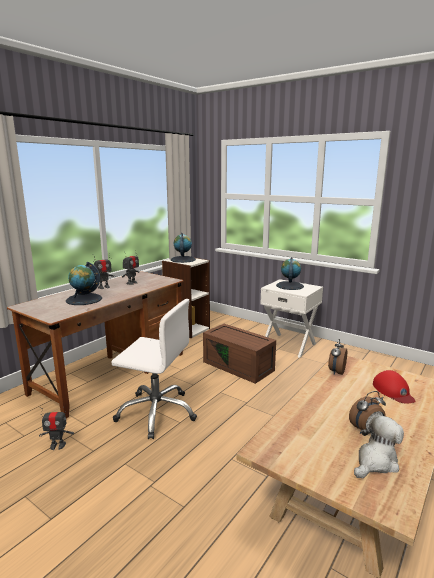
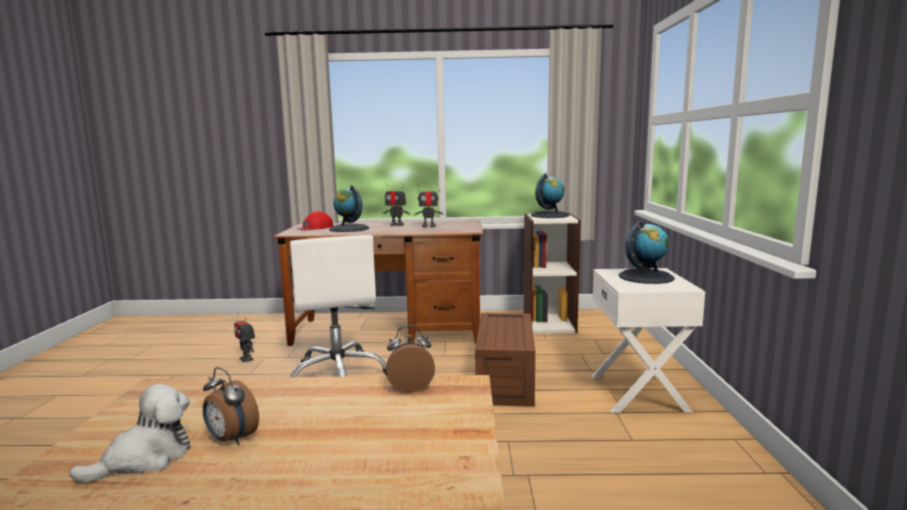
camera: 55 degrees right, 5 degrees down
(376, 461) = (145, 458): plush toy -> plush toy turned 60 degrees counterclockwise
(393, 391) = (389, 441): red cap -> red cap (315, 227)

